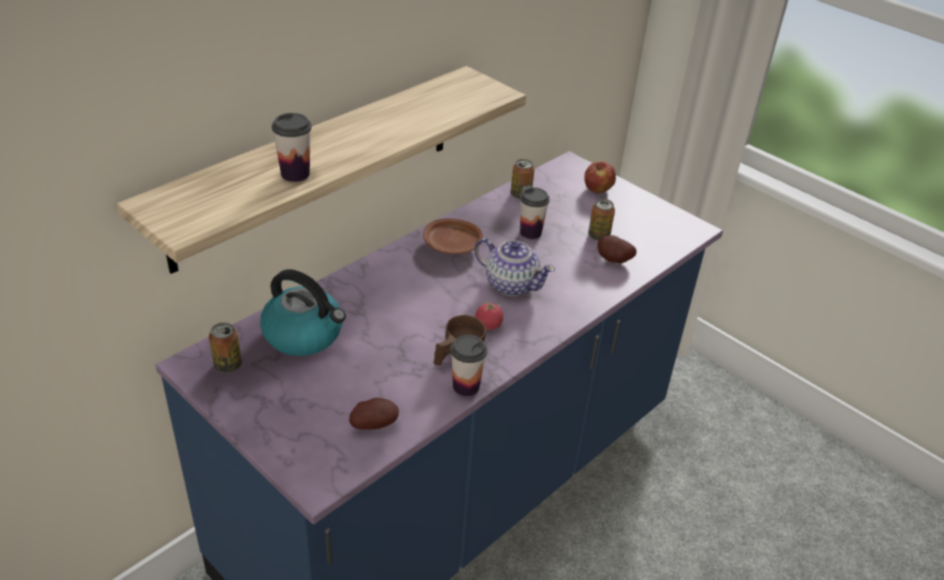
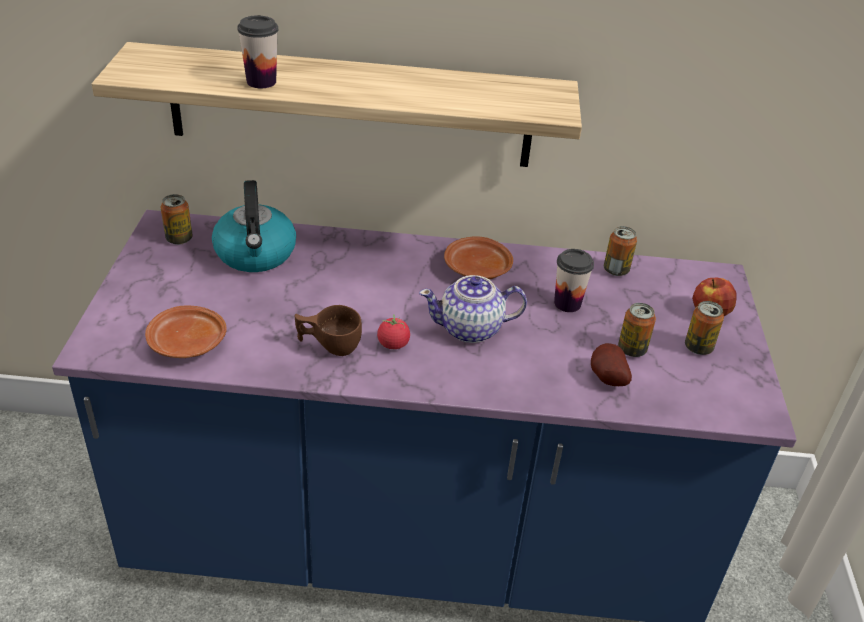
camera: 50 degrees right, 0 degrees up
(374, 424) = (188, 343): potato -> brown plate
(466, 386) = (293, 371): cup -> none
(511, 284) = (471, 329): teapot -> teapot turned 90 degrees clockwise
(622, 212) = (698, 347): none -> can

